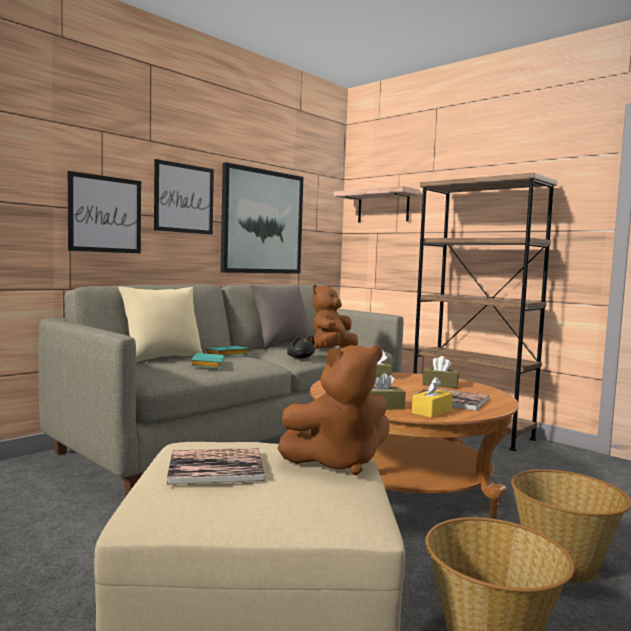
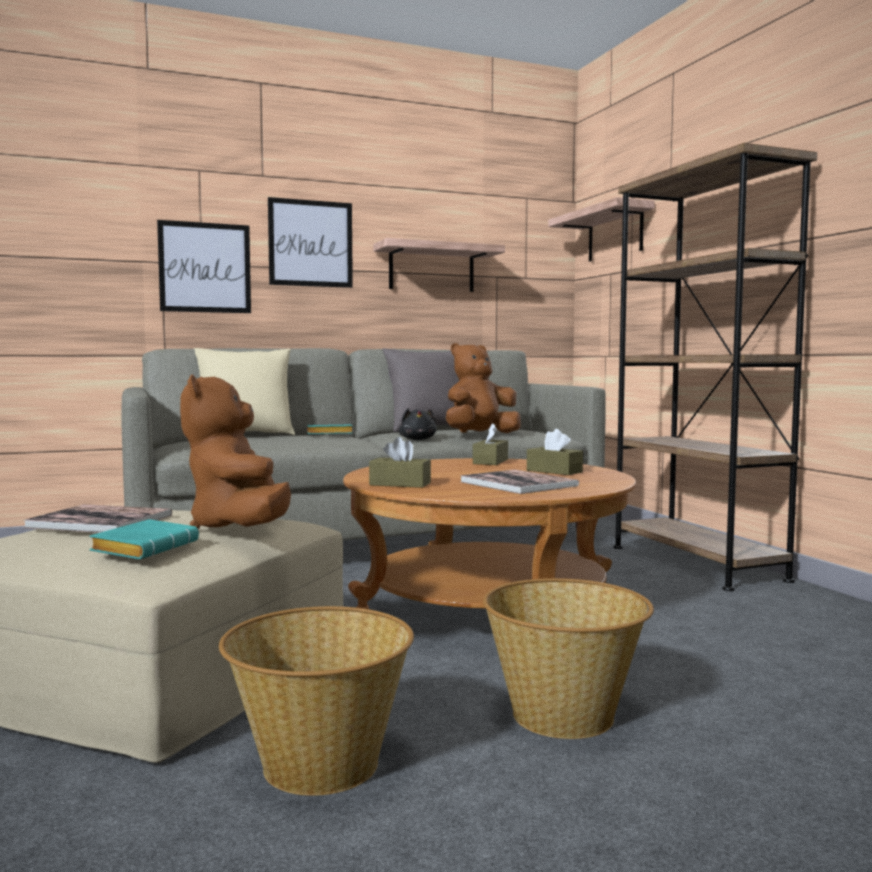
camera: 25 degrees right, 0 degrees up
(206, 365) = (276, 440): turquoise book -> turquoise book (145, 548)
(262, 222) = (431, 268): picture -> shelf
(338, 462) = (240, 529): brown plush toy -> brown plush toy turned 75 degrees clockwise
(431, 411) = (452, 491): yellow tissue box -> none

